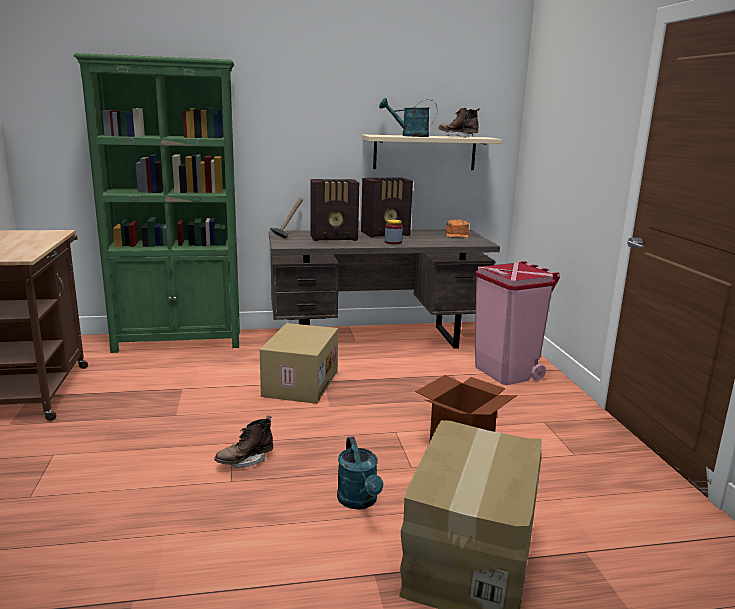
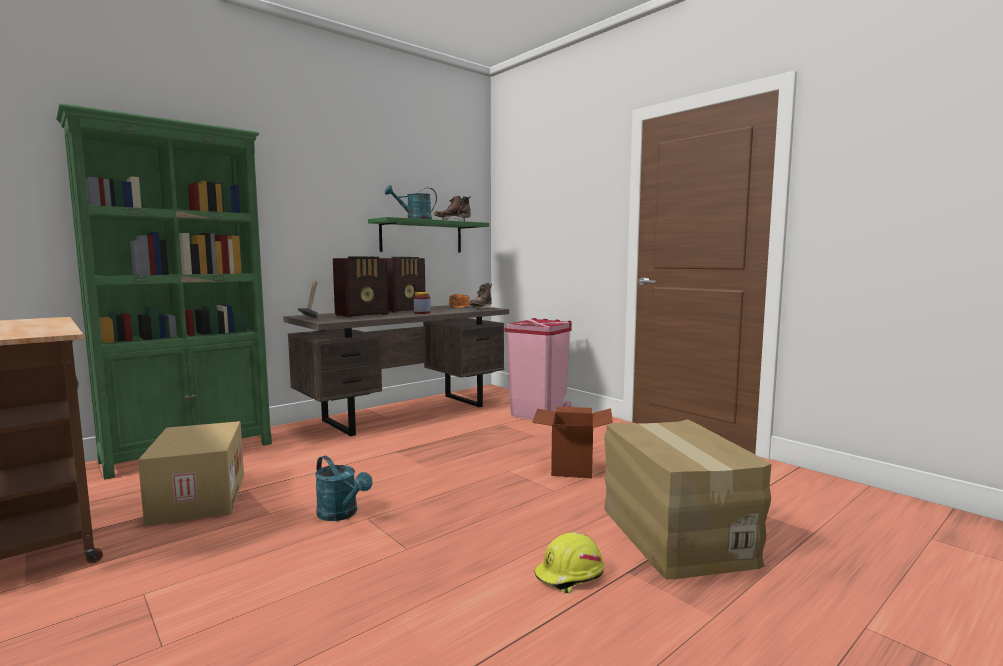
camera: 30 degrees left, 10 degrees down
(245, 461) = (400, 529): brown boot -> brown boot (481, 309)
(299, 383) = (374, 457): cardboard box -> cardboard box (197, 498)
(321, 556) = (570, 576): none -> yellow hard hat
(359, 502) = (546, 526): turquoise watering can -> turquoise watering can (342, 514)
(425, 152) = (421, 237): beige shelf -> green shelf

